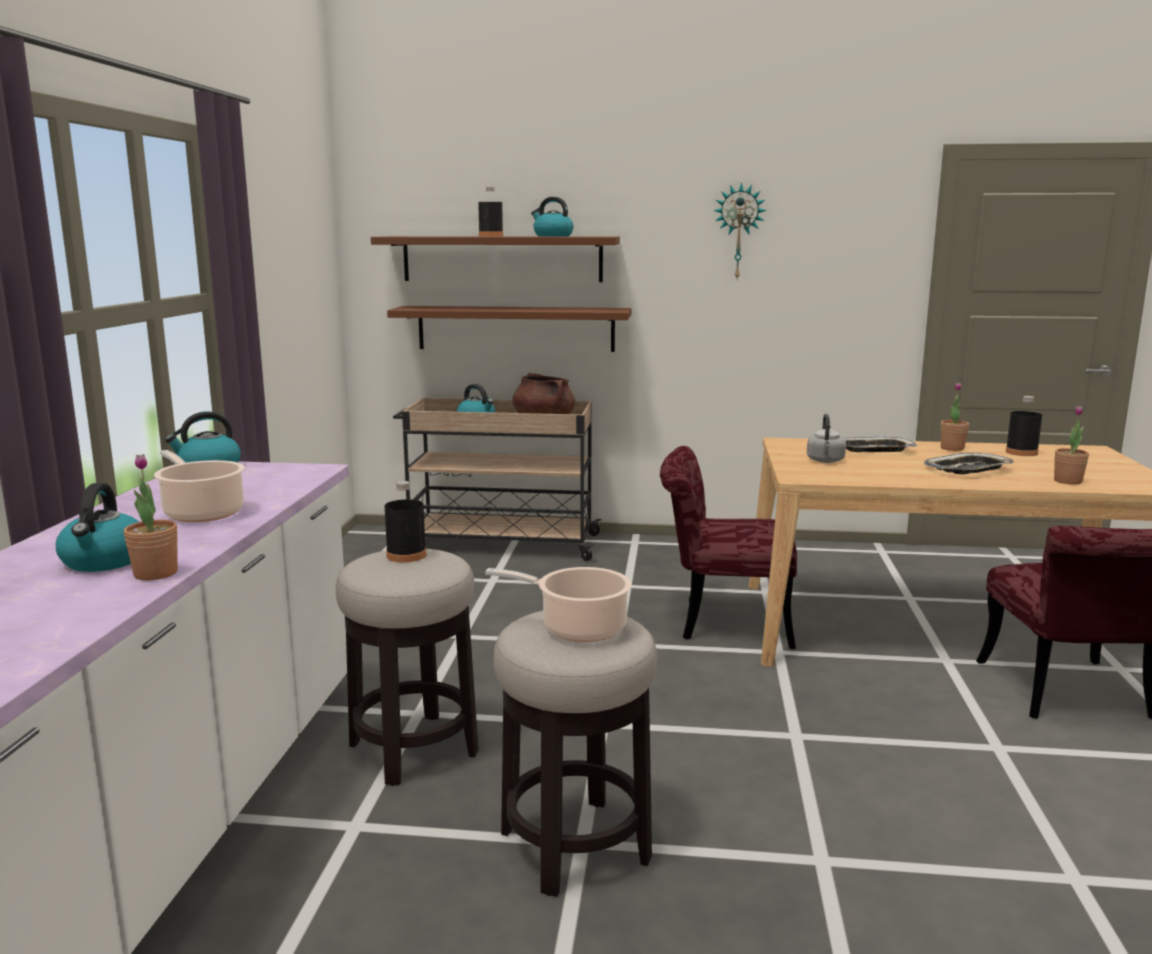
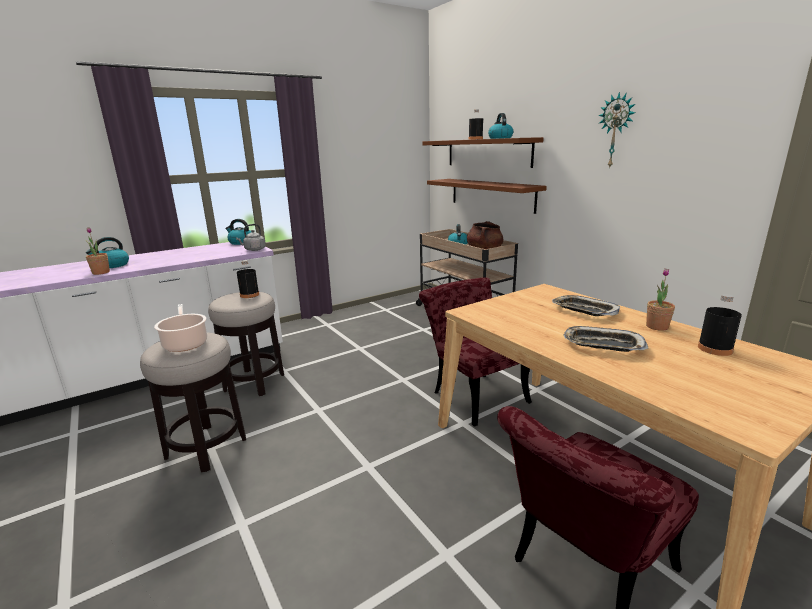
camera: 50 degrees right, 5 degrees up
(202, 512) = (180, 257): cooking pot -> none
(825, 461) = (522, 307): grey kettle -> grey kettle (254, 250)
(1067, 481) = (659, 383): potted plant -> none

